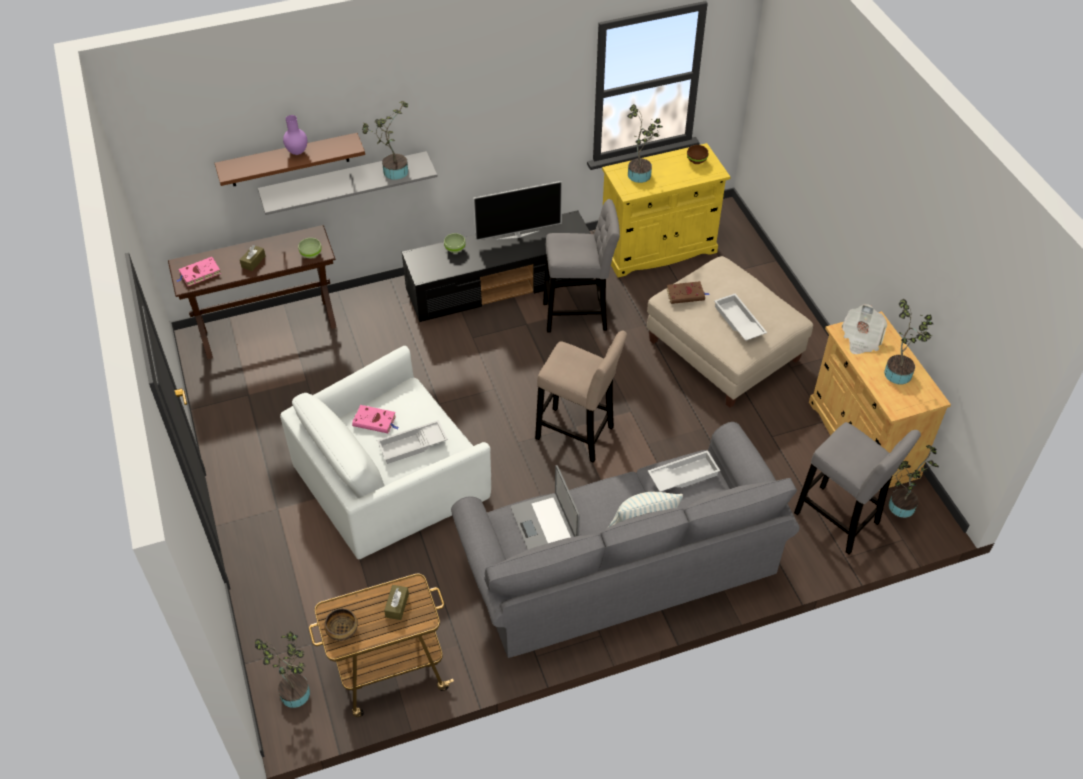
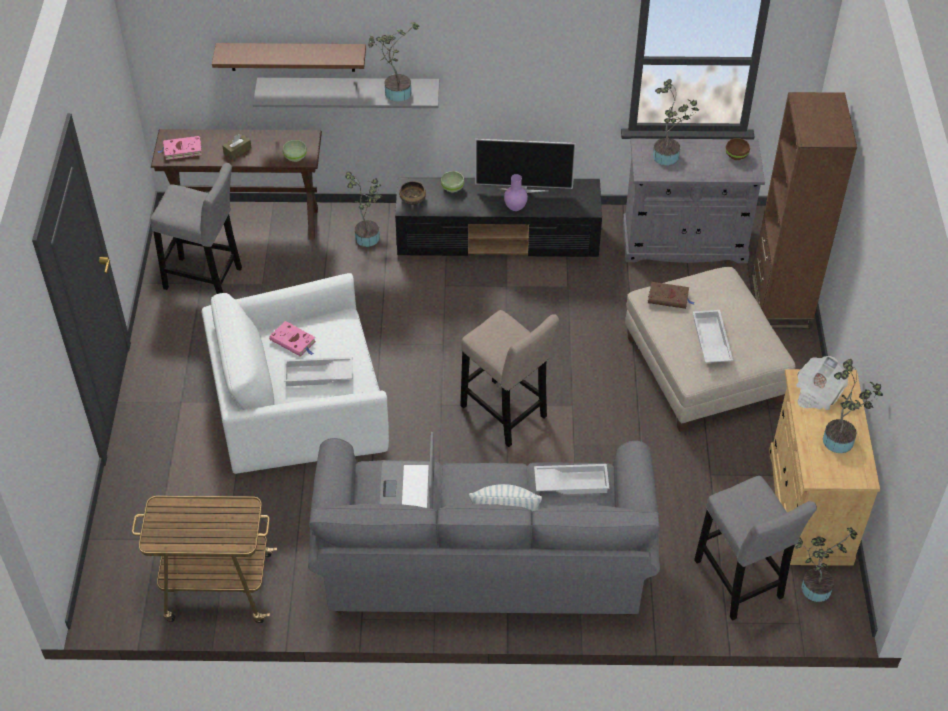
camera: 20 degrees right, 0 degrees up
(295, 690) = (123, 578): potted plant -> potted plant (368, 235)
(297, 152) = (298, 50): purple vase -> purple vase (515, 207)
(342, 629) = (163, 527): bowl -> bowl (413, 199)
(397, 605) = (223, 521): brown tissue box -> none
(579, 315) = (565, 291): grey stool -> grey stool (207, 280)
(658, 248) = (684, 242): yellow cabinet -> grey cabinet
(758, 277) = (780, 301): none -> brown bookcase

